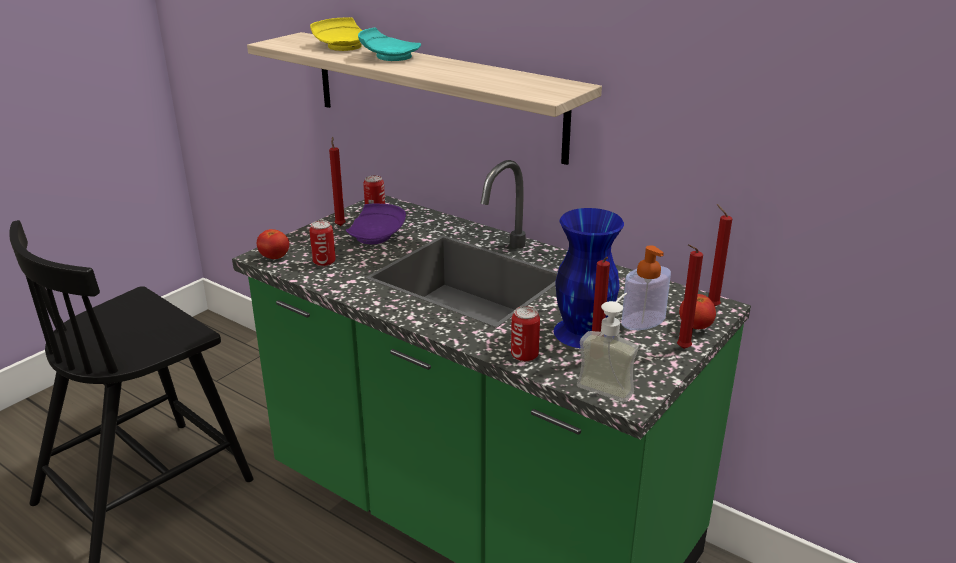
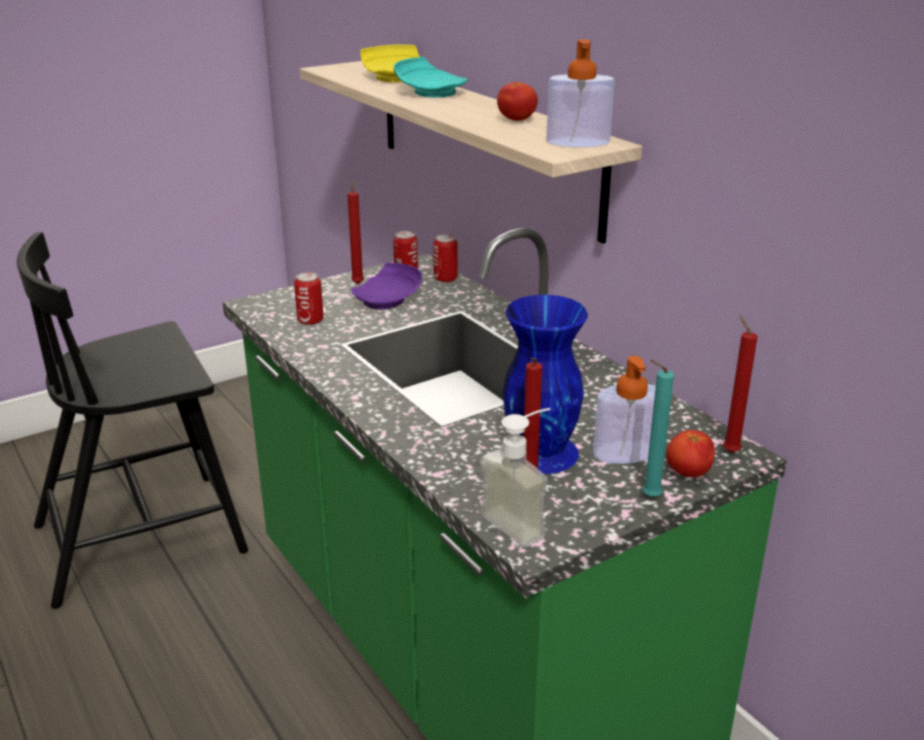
camera: 20 degrees right, 0 degrees up
(274, 257) = (264, 307): tomato -> tomato (516, 120)
(524, 356) = (447, 466): can -> can (445, 279)
(554, 87) = (578, 142): none -> soap dispenser
(681, 349) = (648, 497): red candle -> turquoise candle

